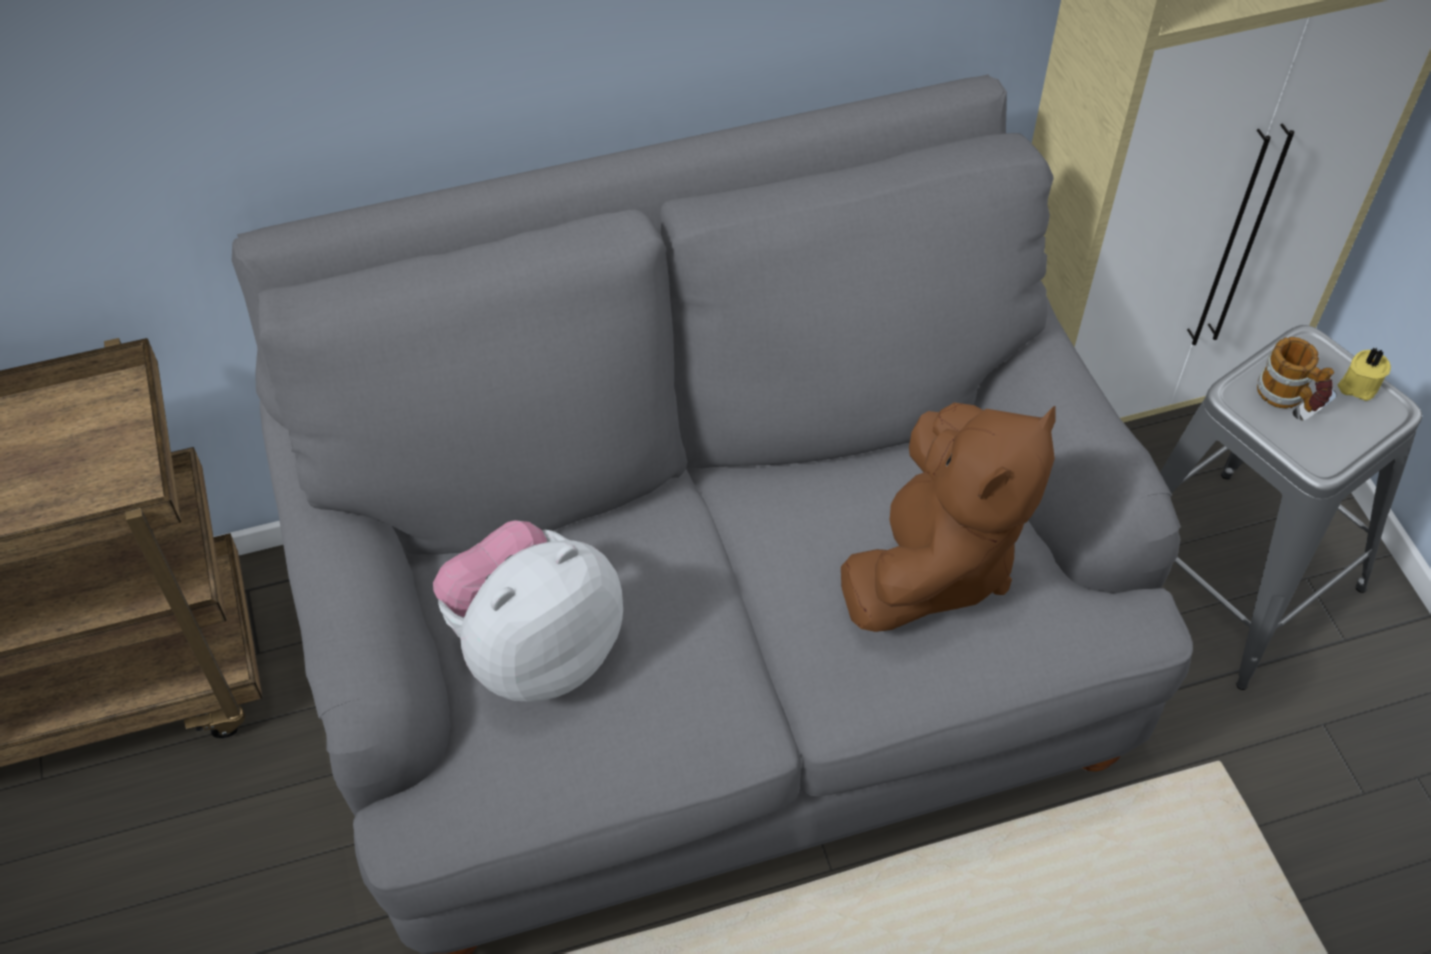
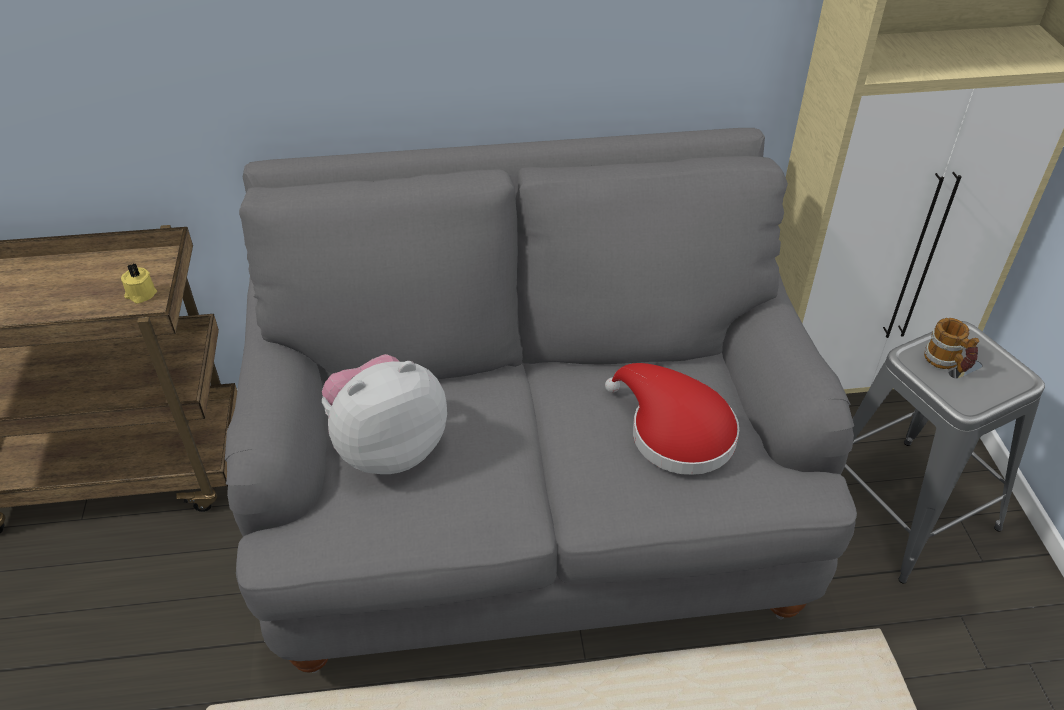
camera: 10 degrees right, 10 degrees down
(934, 563) = (675, 432): brown plush toy -> red hat
(1357, 385) = (998, 361): yellow candle -> yellow candle (140, 294)

